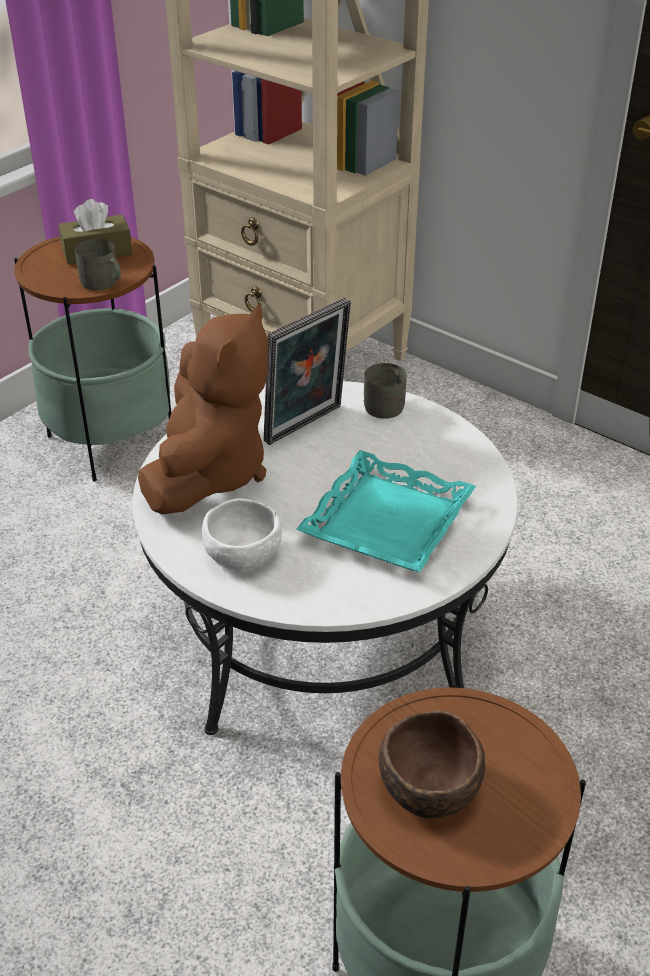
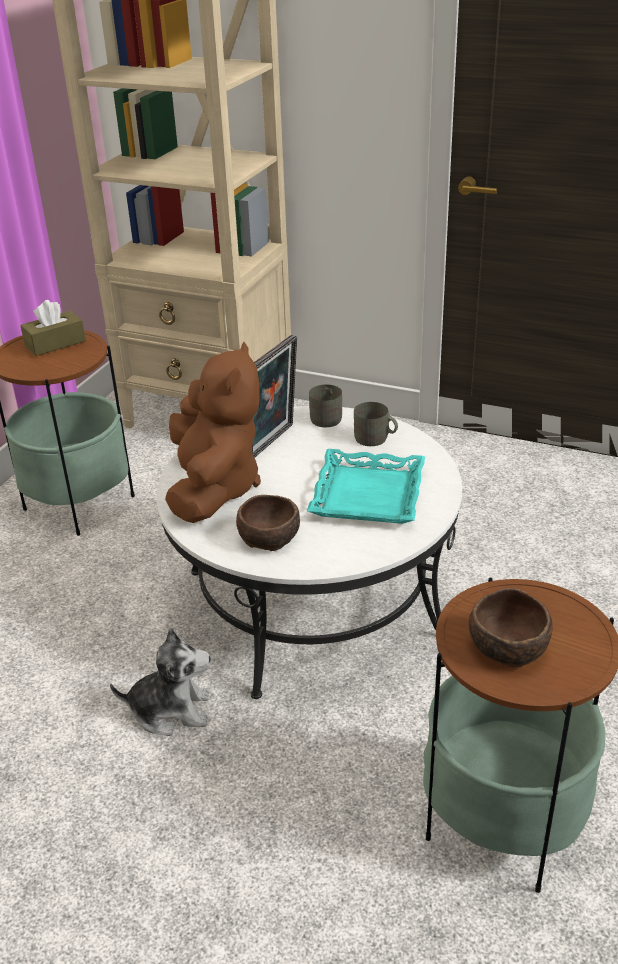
camera: 15 degrees left, 5 degrees down
(103, 283) = (72, 364): grey mug -> grey mug (375, 439)
(108, 724) = (170, 711): none -> plush toy
(245, 553) = (271, 537): white bowl -> brown bowl

